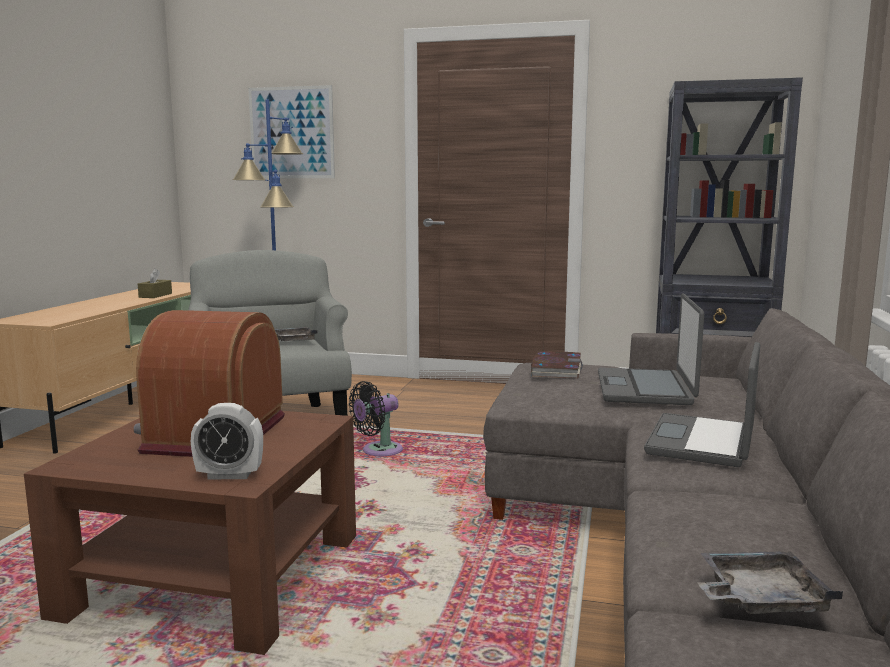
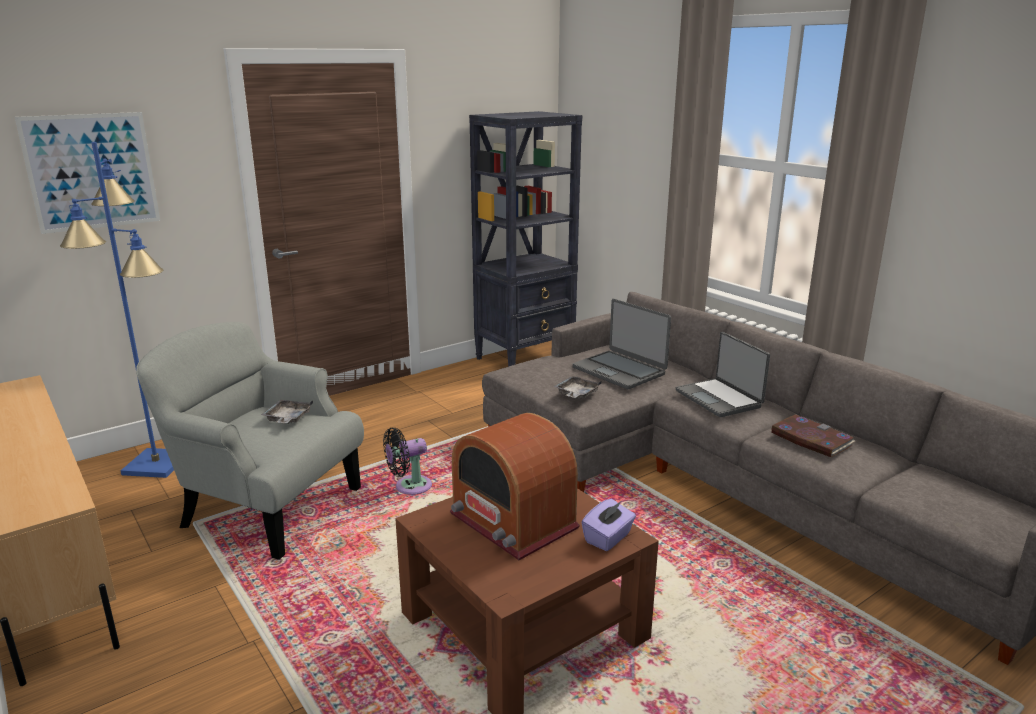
camera: 50 degrees left, 10 degrees up
(155, 295) = (31, 420): brown tissue box -> none
(229, 475) = (608, 538): alarm clock -> purple tissue box
(378, 451) = (409, 487): black fan -> black fan turned 60 degrees clockwise
(556, 368) = (541, 372): book -> book (810, 439)
(760, 599) = (885, 467): grey tray -> grey tray (576, 394)

